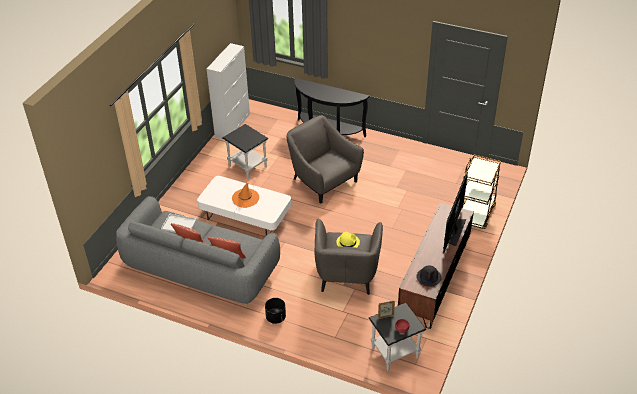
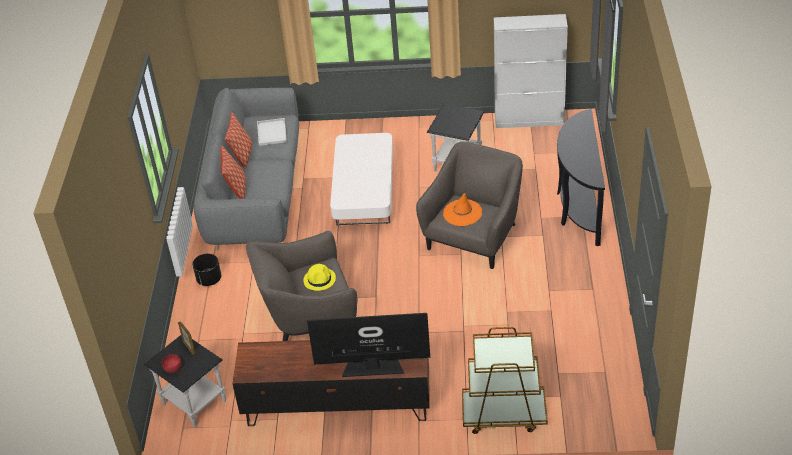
camera: 70 degrees right, 0 degrees up
(245, 198) = (363, 170): orange hat -> orange hat (462, 213)
(429, 277) = (269, 365): black hat -> none

